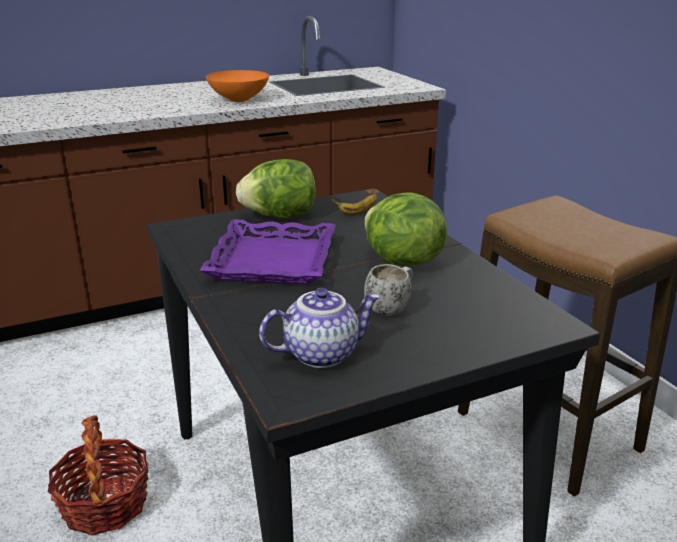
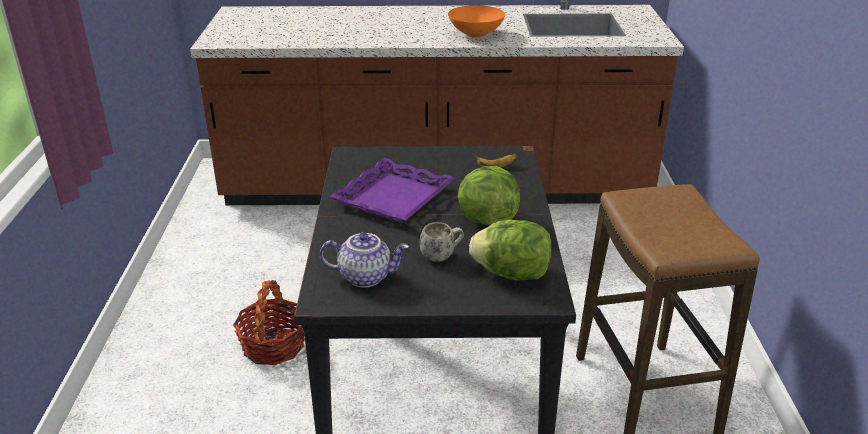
camera: 25 degrees right, 5 degrees up
(280, 216) = (432, 158): lettuce -> lettuce (512, 274)

